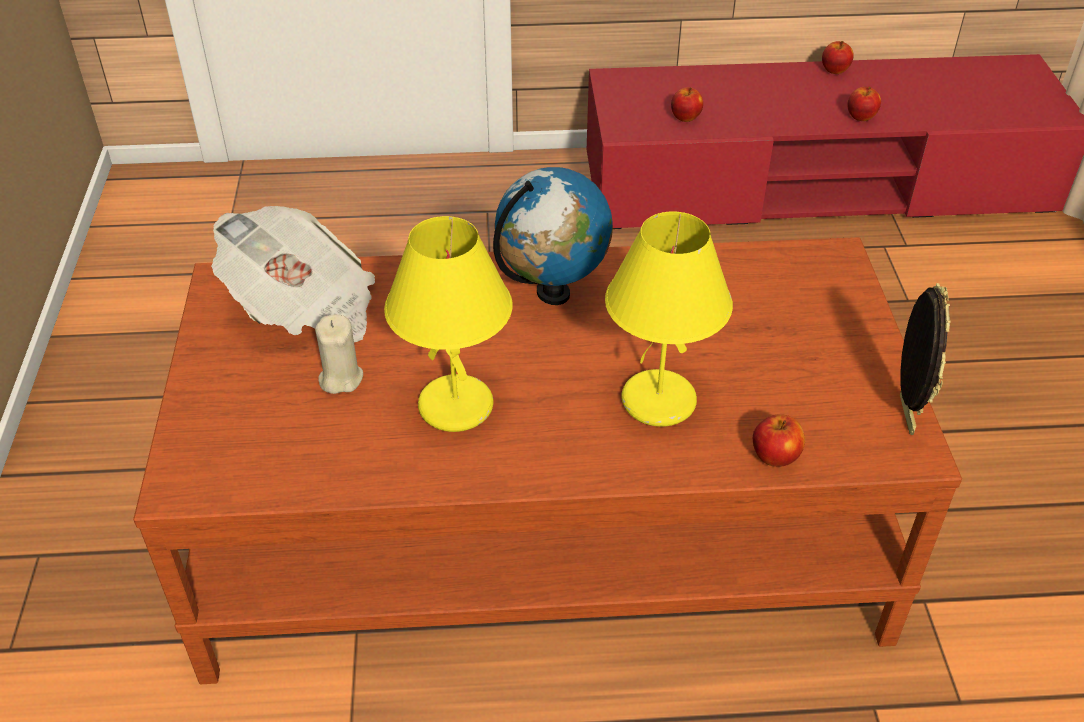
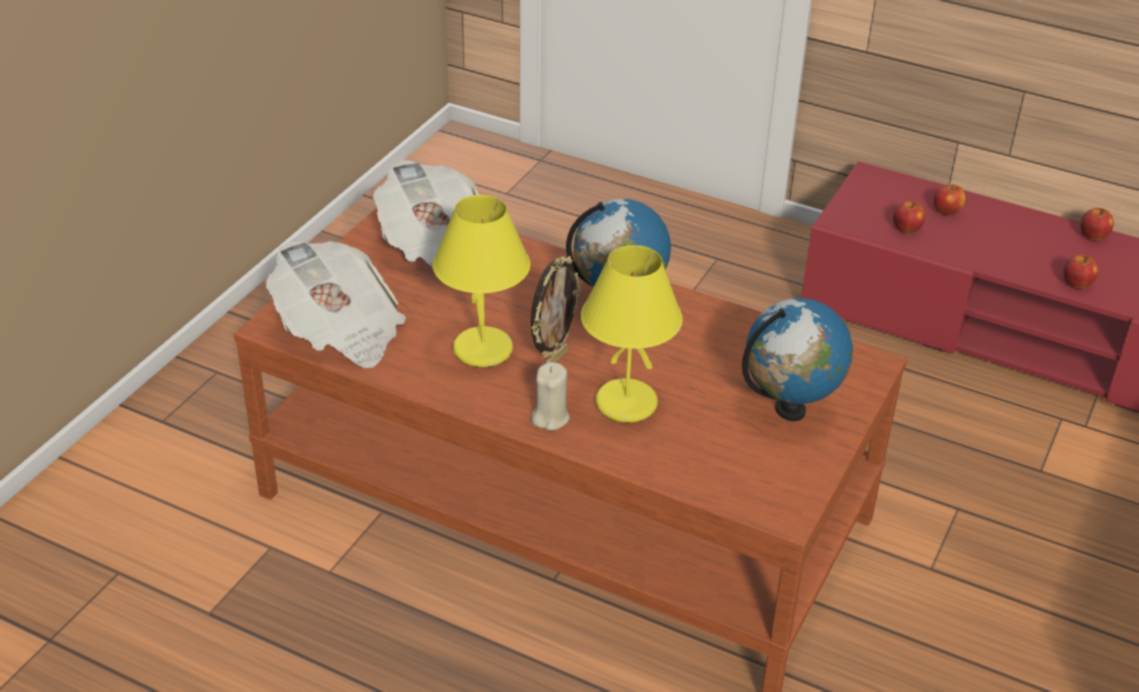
camera: 30 degrees right, 5 degrees down
(270, 456) = (340, 331): none -> newspaper
(340, 378) = (423, 302): beige candle -> beige candle (550, 417)
(775, 457) = (675, 472): apple -> apple (946, 211)
(815, 337) = (790, 410): none -> globe
(903, 413) = (804, 487): picture frame -> picture frame (553, 361)

